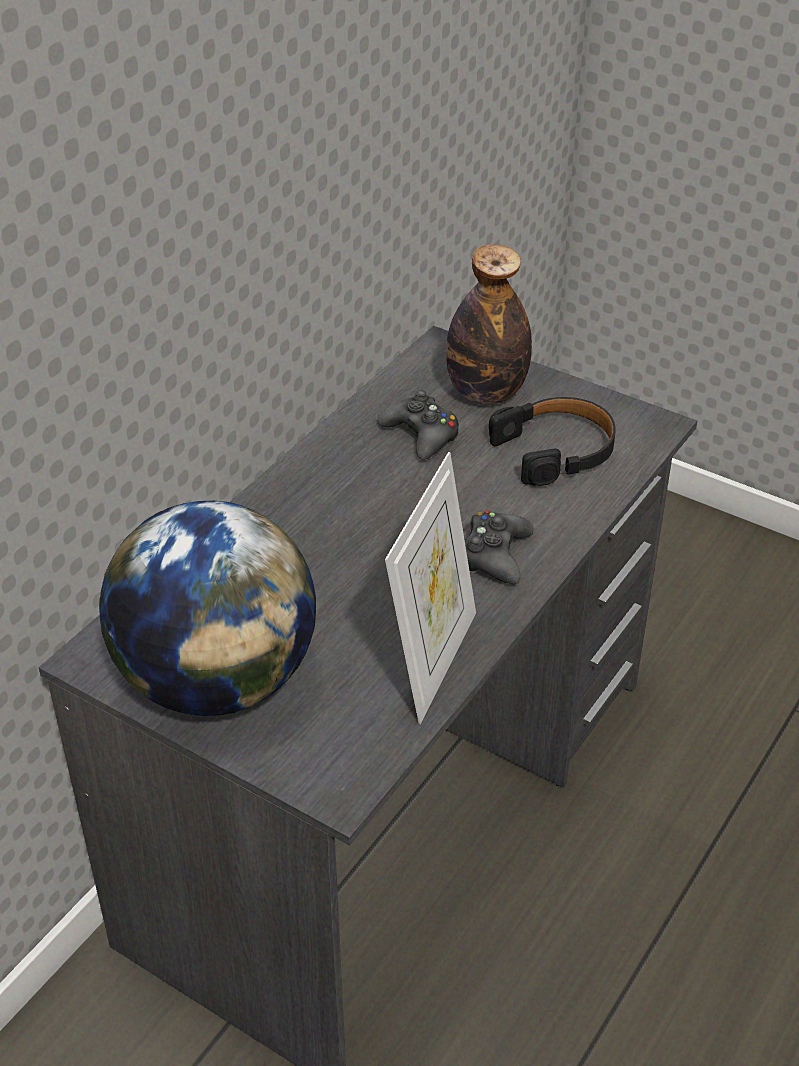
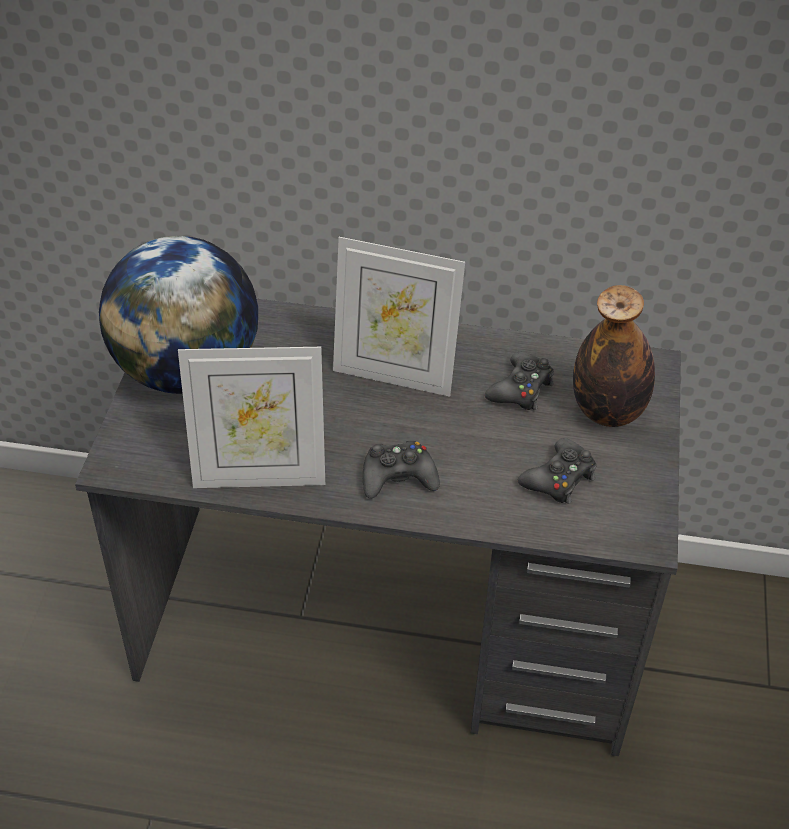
camera: 65 degrees right, 5 degrees up
(341, 514) = (394, 374): none -> picture frame
(556, 450) = (559, 479): black headphones -> black game controller

